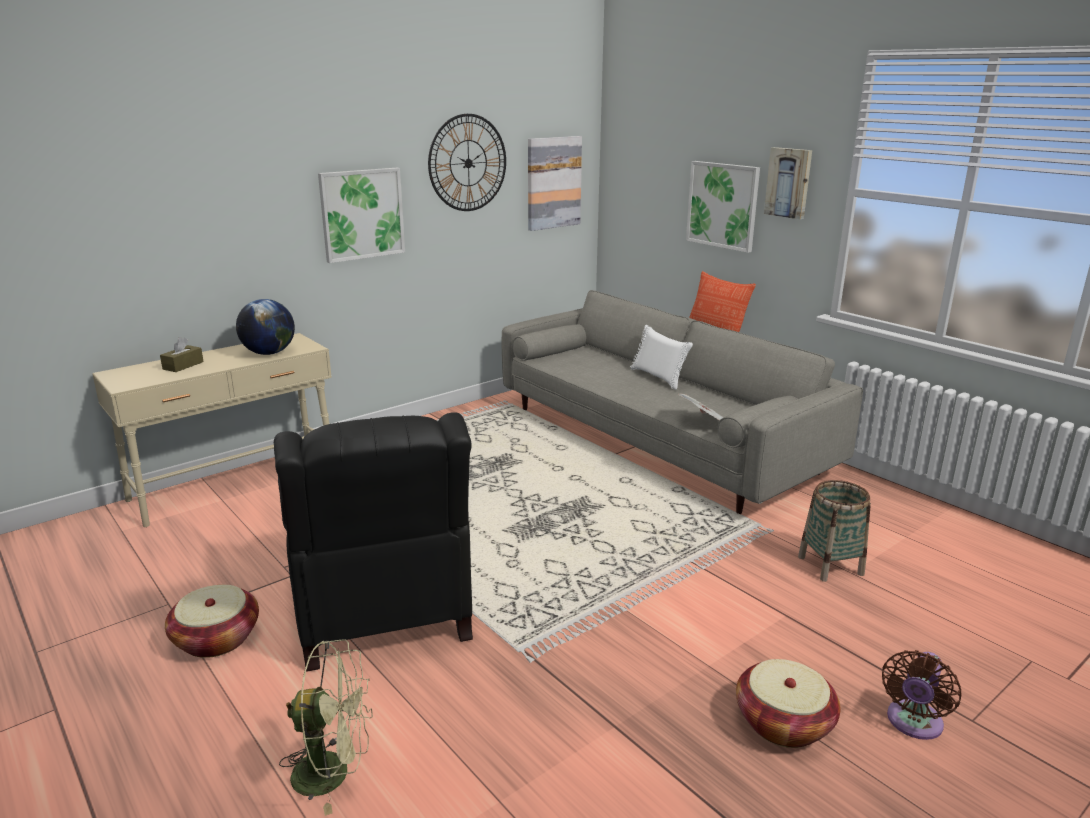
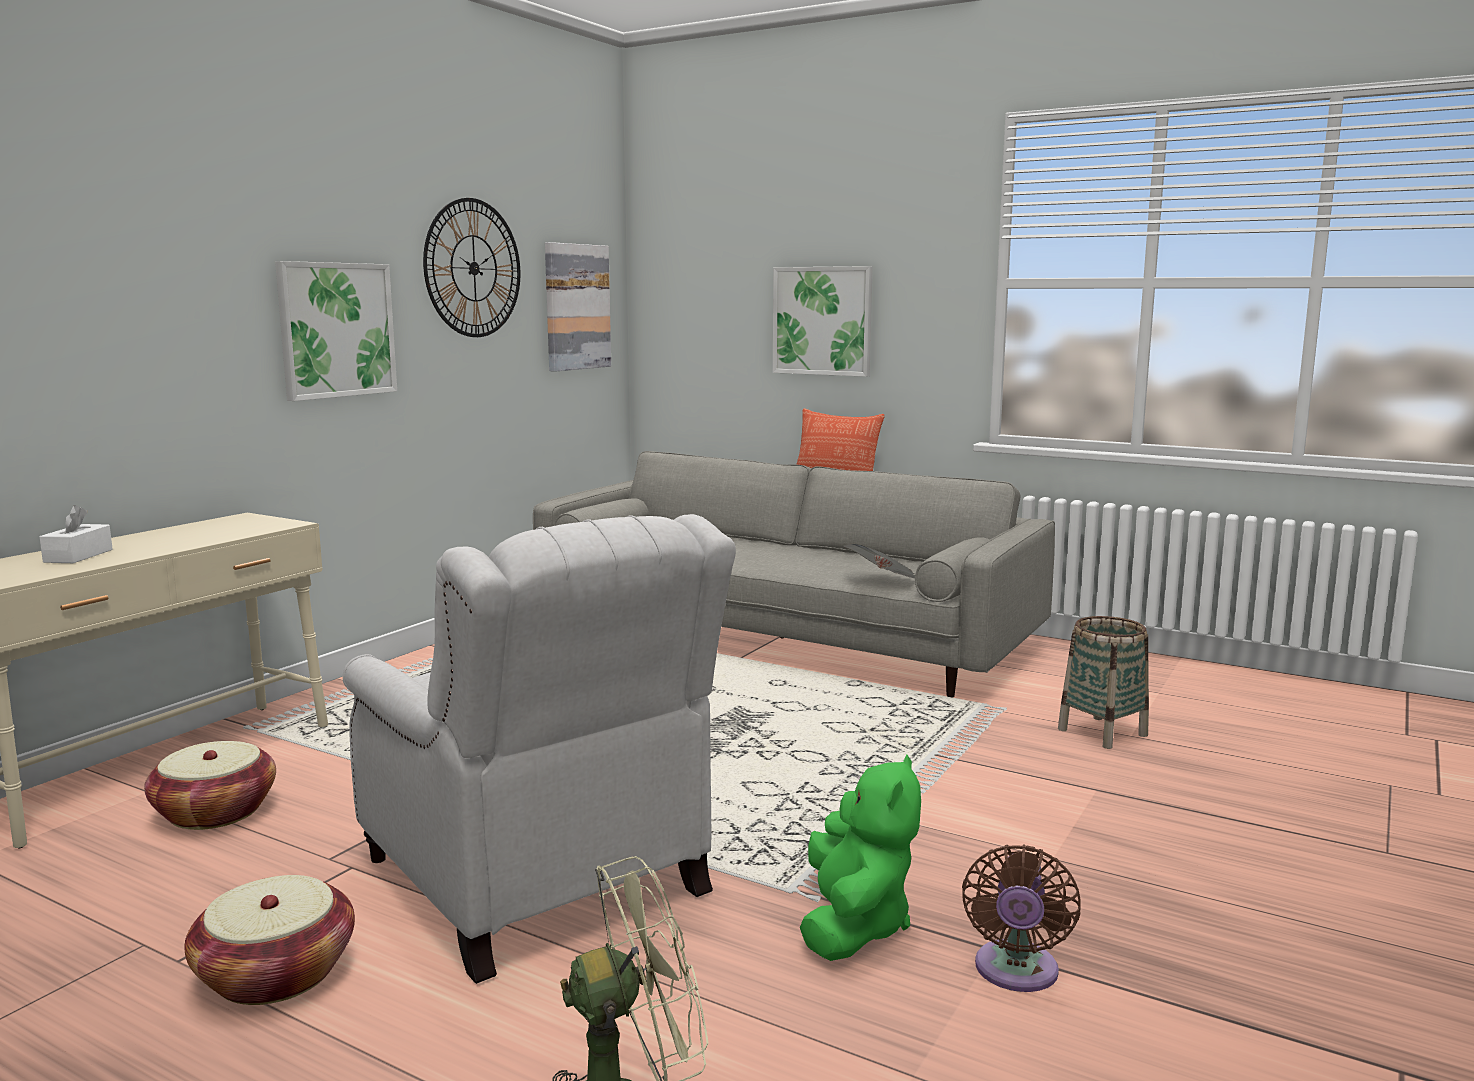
camera: 20 degrees left, 10 degrees down
(183, 365) = (78, 556): brown tissue box -> white tissue box
(269, 353) = (222, 533): globe -> none
(381, 607) = (537, 879): black armchair -> white armchair
(540, 685) = (854, 925): none -> green plush toy
(658, 378) = (778, 548): white pillow -> none
(783, 723) = (1194, 899): basket -> basket (215, 812)
(789, 182) = (915, 281): picture -> none
(913, 723) = (1332, 868): brown fan -> brown fan (1015, 973)

